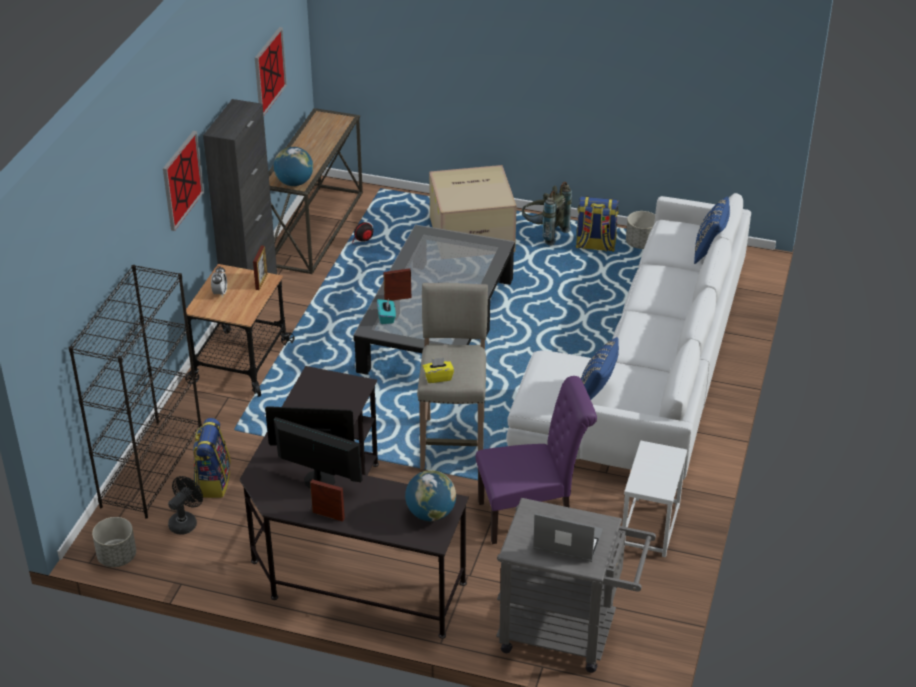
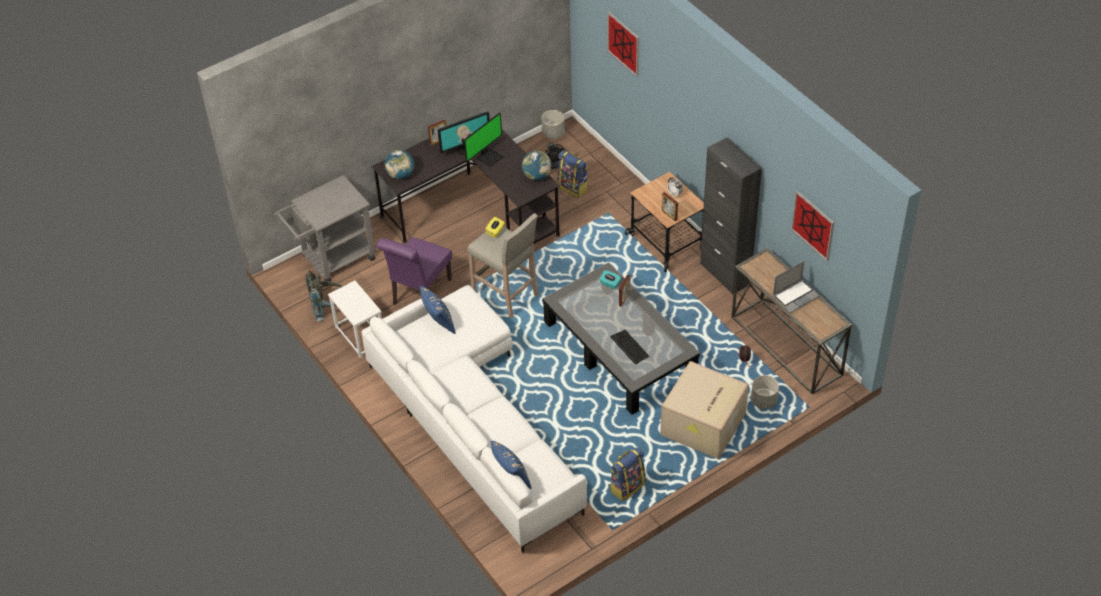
camera: 130 degrees right, 10 degrees up
(152, 467) = (608, 170): black bookcase -> none
(182, 180) = (703, 128): picture -> picture (624, 43)
(294, 183) = (754, 266): globe -> globe (536, 176)
(460, 266) = (629, 347): none -> keyboard
(544, 233) = (668, 466): grey backpack -> grey backpack (329, 308)
(566, 541) = (325, 202): laptop -> laptop (795, 296)
(640, 243) = (605, 515): grey planter -> grey planter (764, 401)

